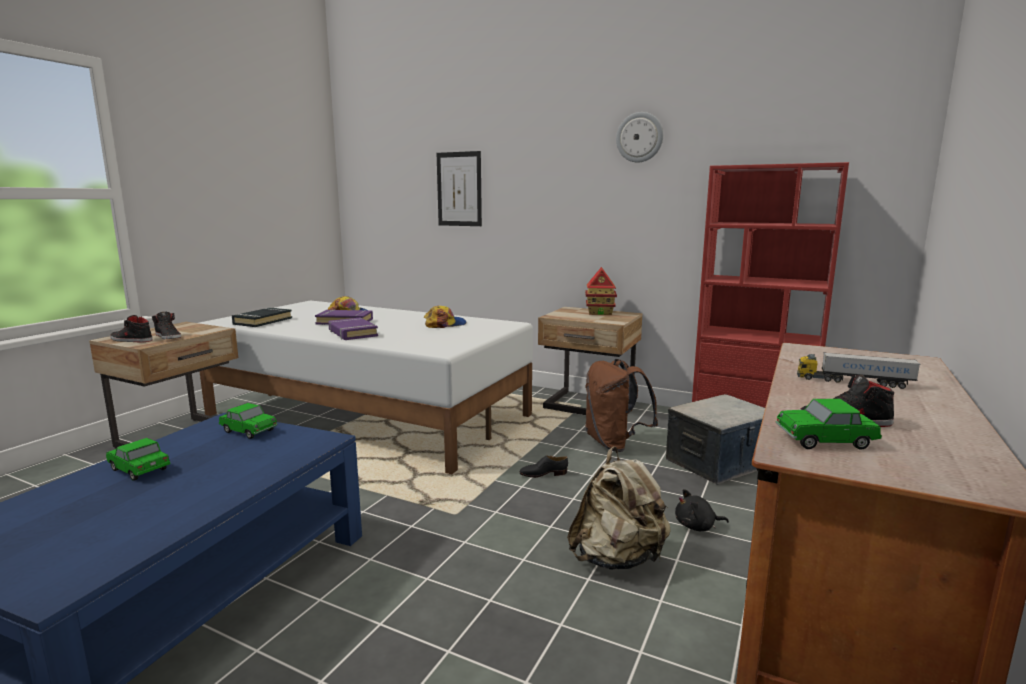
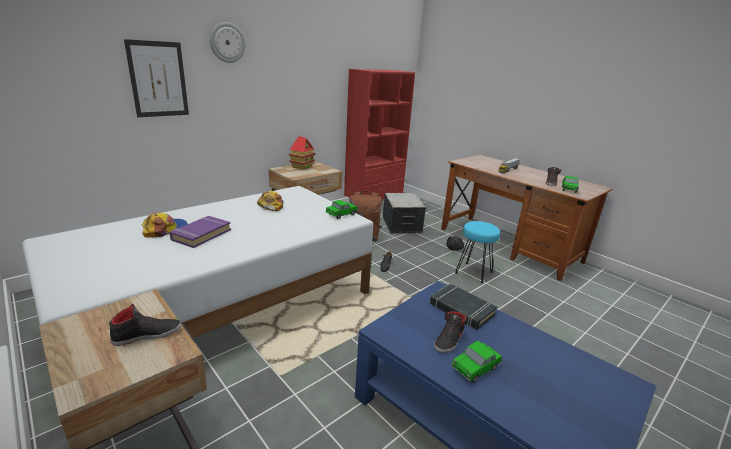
camera: 70 degrees left, 10 degrees up
(131, 340) = (126, 367): black shoe -> black shoe (449, 340)
(249, 431) = (413, 318): toy car -> toy car (341, 214)
(262, 321) = (125, 273): black book -> black book (461, 310)
(352, 333) = (259, 237): purple book -> none
(617, 559) = (473, 272): beige backpack -> turquoise stool
(639, 137) = (307, 45): wall clock -> wall clock (227, 42)

